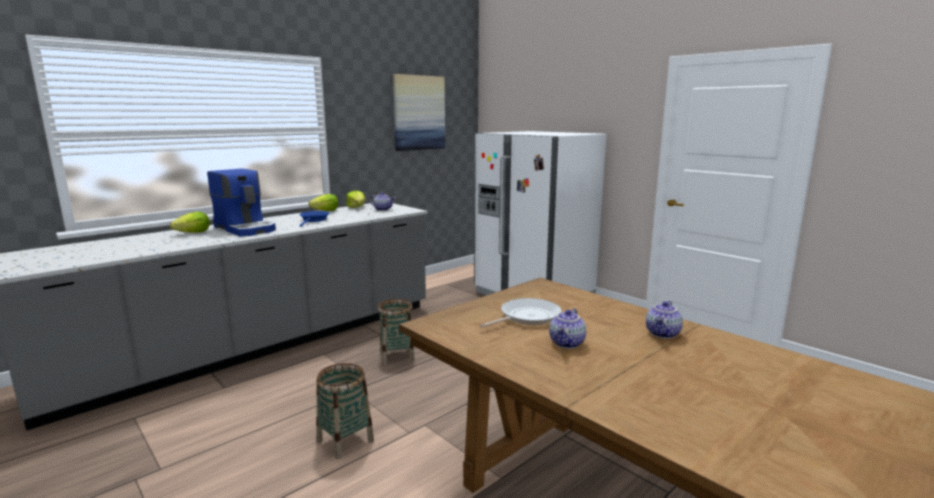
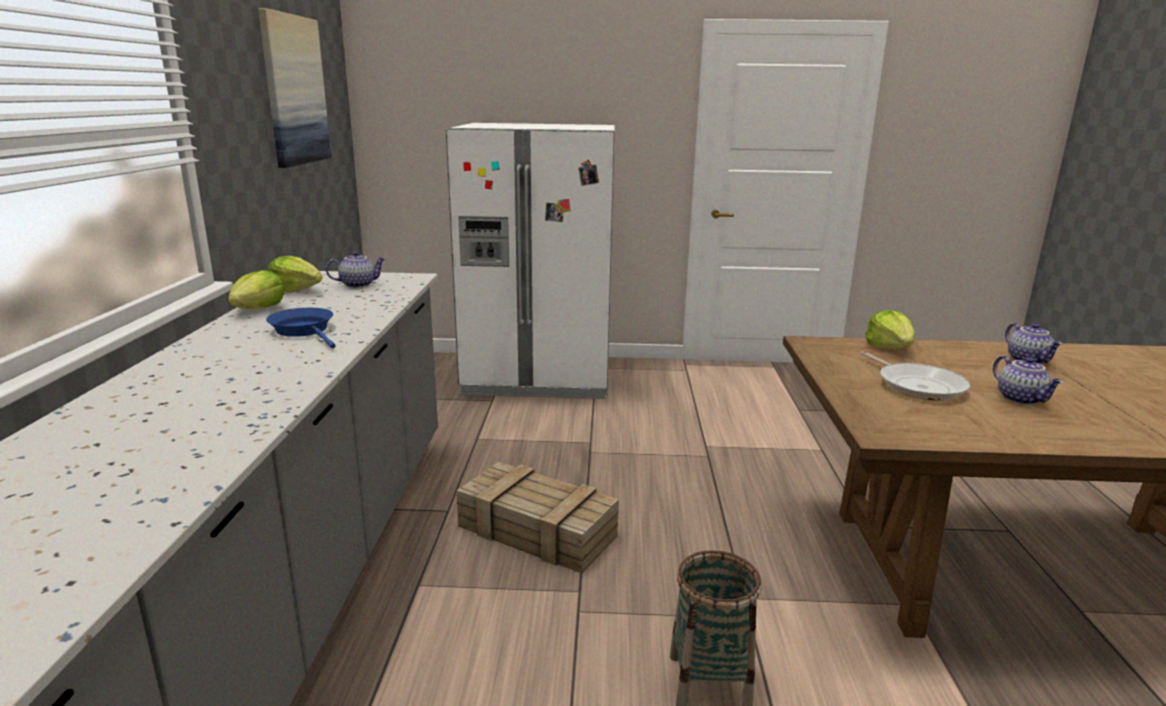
camera: 45 degrees left, 5 degrees up
(193, 233) = (110, 430): lettuce -> lettuce (889, 348)
(246, 228) = (217, 383): coffee machine -> none
(396, 356) = (534, 530): basket -> crate
(527, 317) = (917, 385): frying pan -> frying pan turned 150 degrees clockwise

